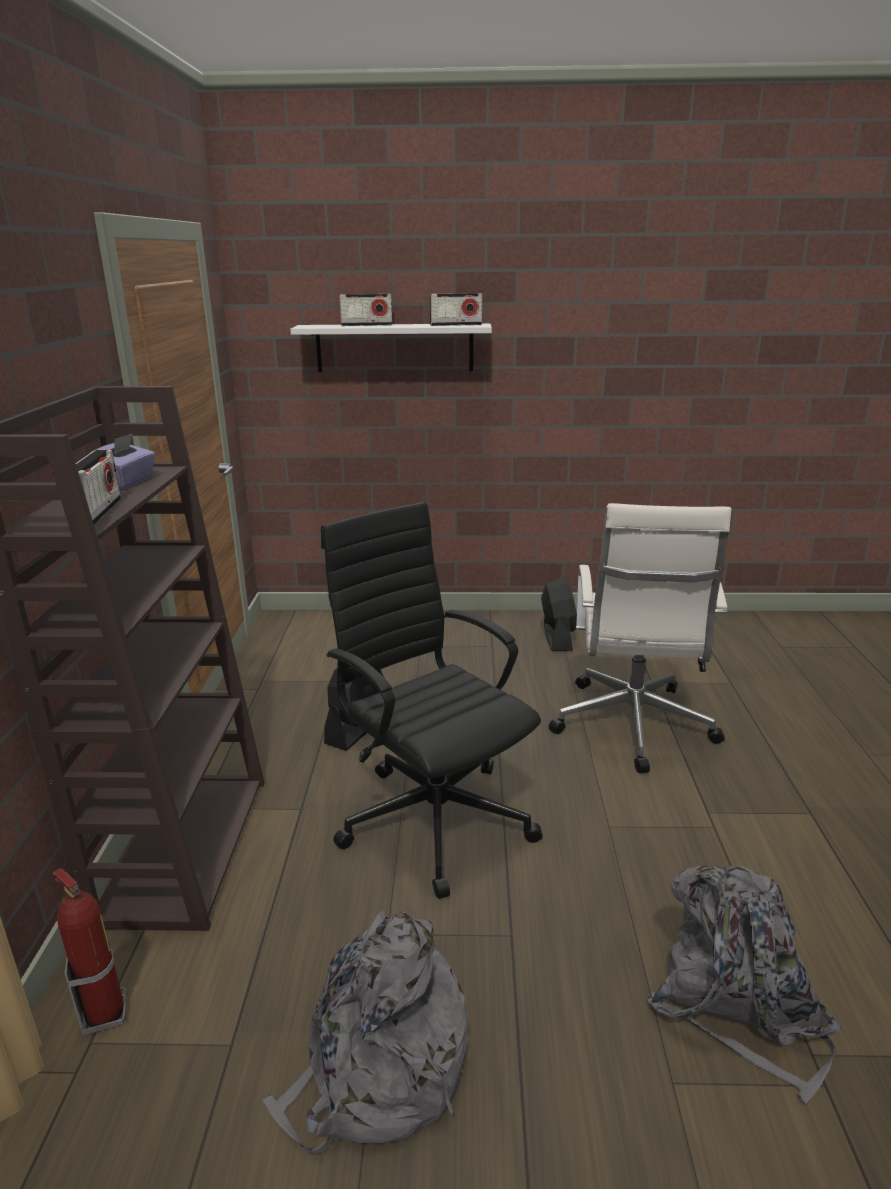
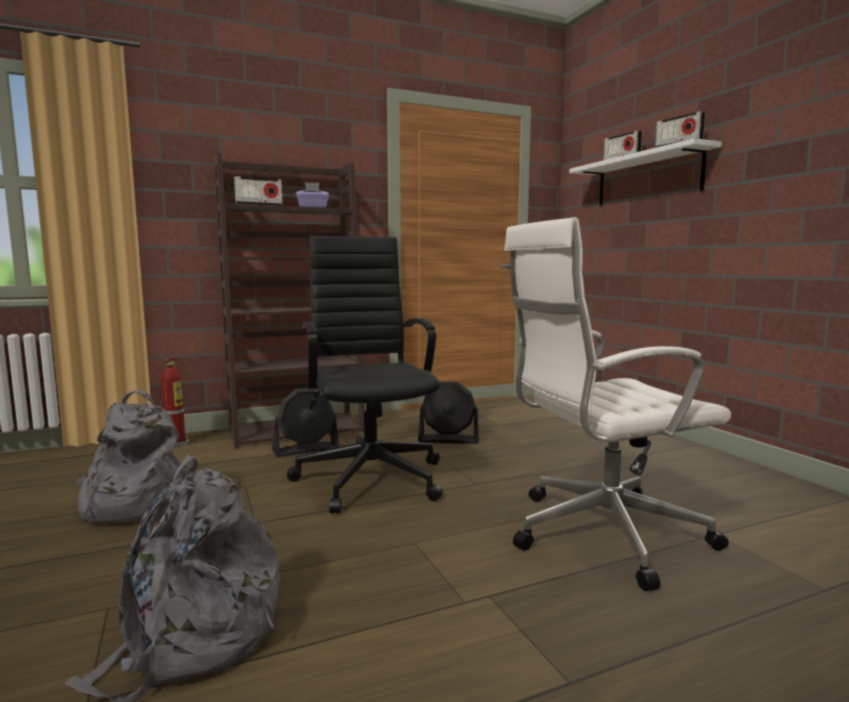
camera: 65 degrees right, 15 degrees down
(433, 816) = (370, 477): black office chair -> black office chair turned 45 degrees counterclockwise
(557, 637) = (713, 476): black fan -> black fan (306, 449)

